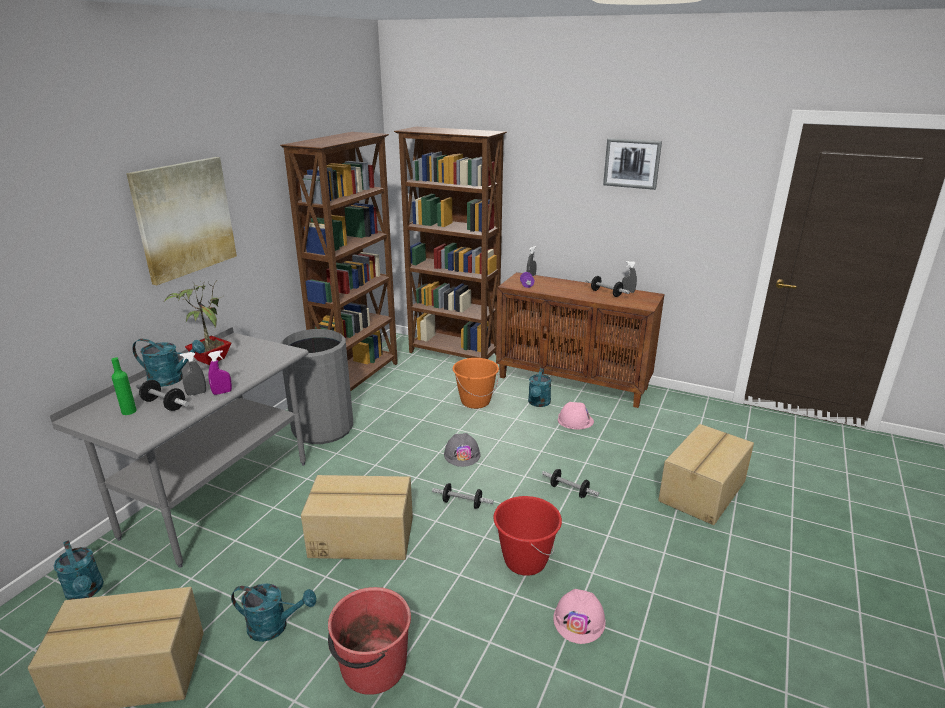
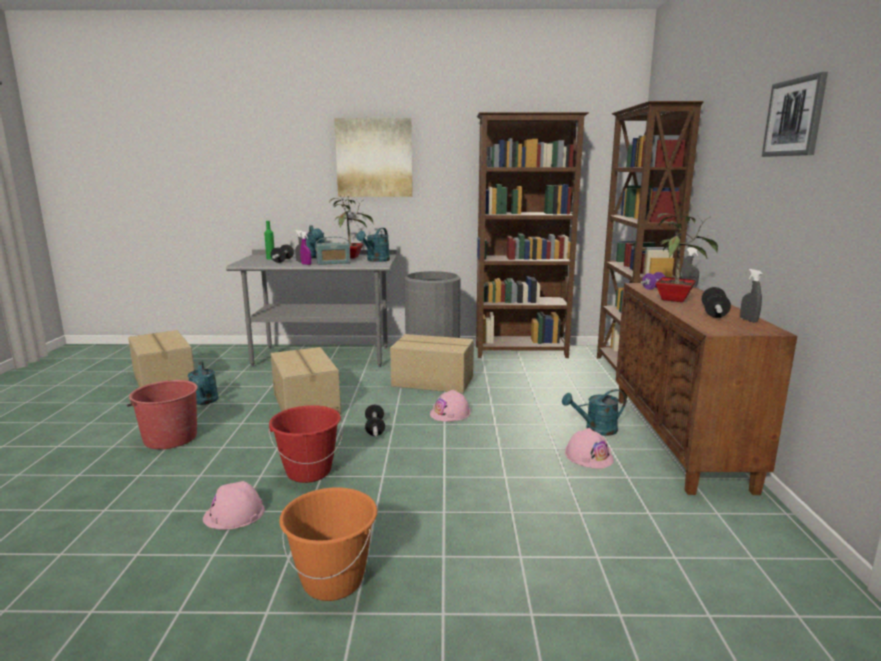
camera: 65 degrees right, 10 degrees down
(86, 592) = (223, 354): turquoise watering can -> turquoise watering can (376, 260)
(238, 375) = (333, 263): none -> radio
(462, 454) = (450, 413): grey hard hat -> pink hard hat
(475, 401) = (551, 400): orange bucket -> orange bucket (333, 581)
(562, 290) = (674, 299): none -> potted plant
(569, 490) = (439, 475): dumbbell -> none
(703, 491) = (529, 577): cardboard box -> cardboard box (433, 382)

